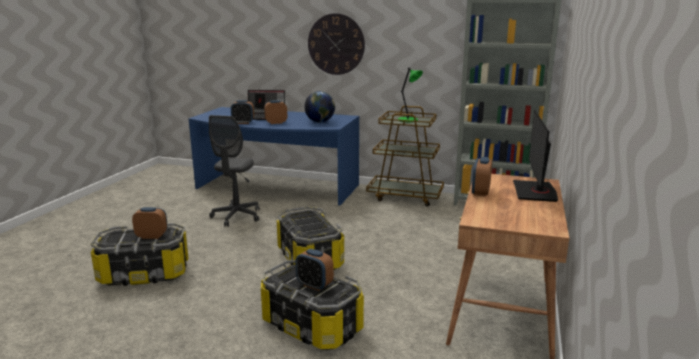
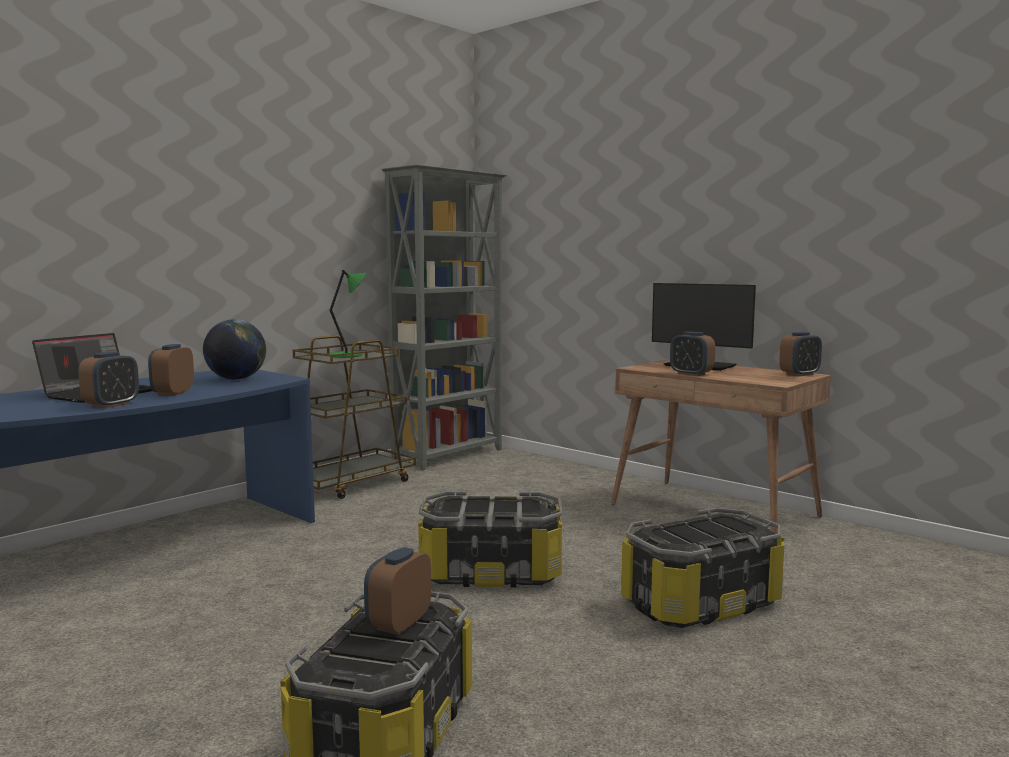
camera: 65 degrees left, 10 degrees down
(236, 216) = (219, 603): grey office chair -> none
(314, 285) = (712, 530): alarm clock -> alarm clock (799, 374)
(336, 44) = (189, 237): wall clock -> none

